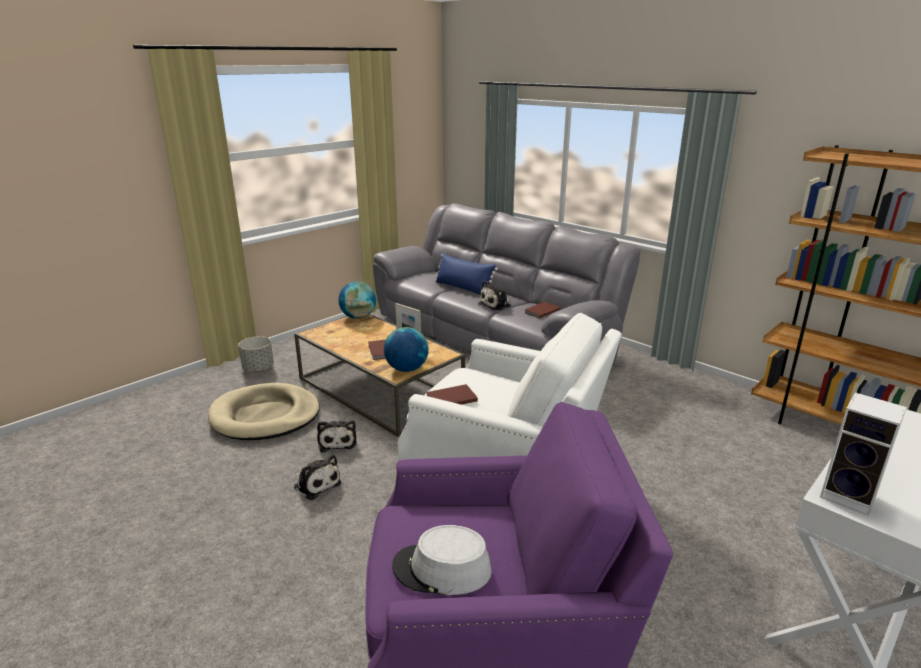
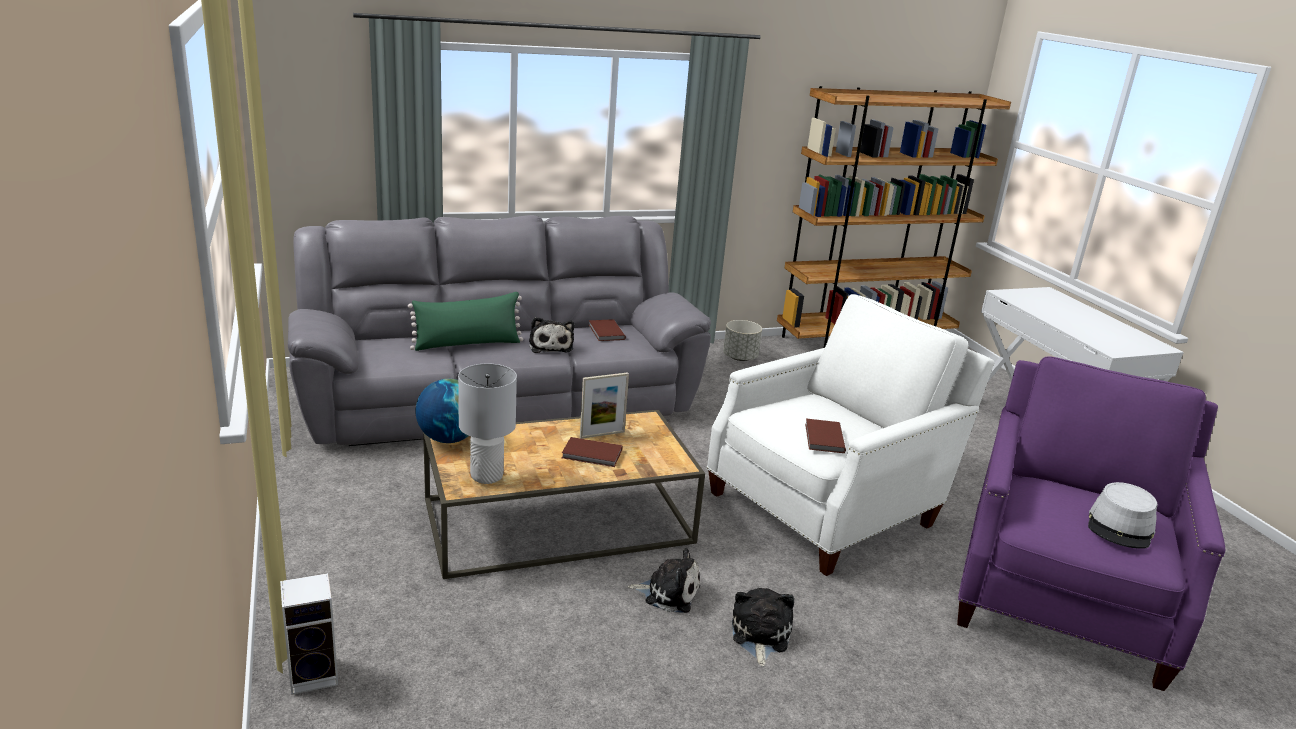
camera: 65 degrees left, 0 degrees up
(258, 369) = (350, 614): grey planter -> grey planter (740, 357)
(265, 416) = (536, 642): beige dog bed -> none
(316, 484) = (759, 636): plush toy -> plush toy turned 60 degrees counterclockwise
(326, 335) = (486, 479): none -> grey table lamp
(406, 369) = (665, 453): globe -> none
(463, 289) = (467, 344): blue pillow -> green pillow
(850, 496) = (1112, 346): speaker -> speaker (315, 674)

